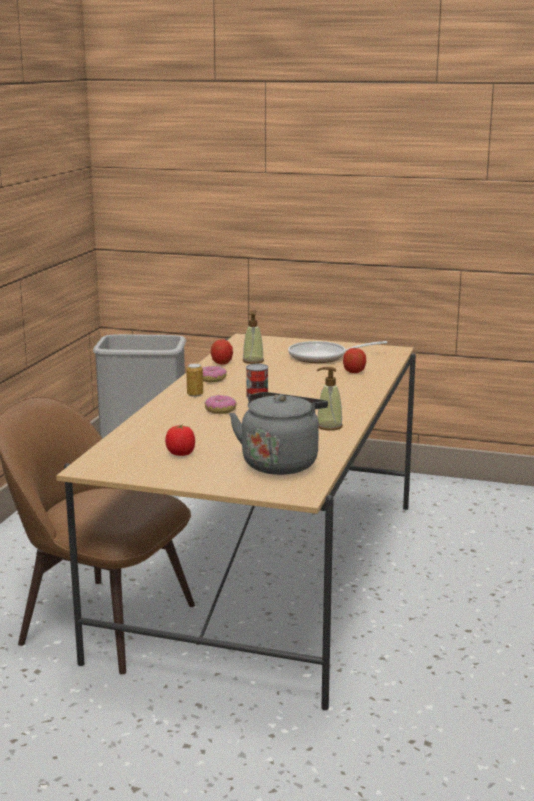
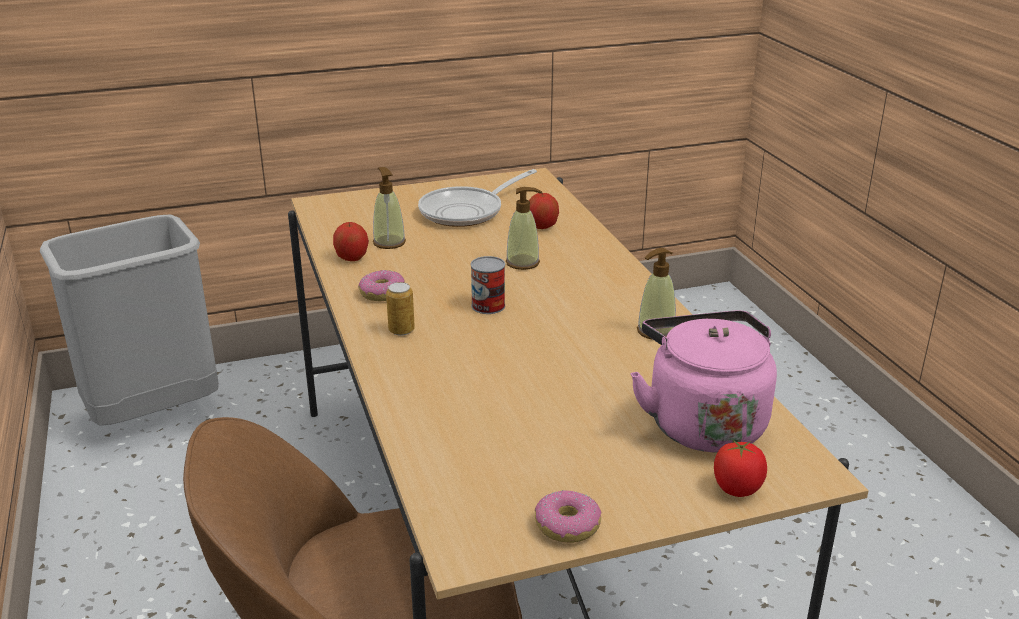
camera: 35 degrees left, 10 degrees up
(181, 454) = (554, 459): tomato -> tomato (737, 489)
(220, 410) = (480, 349): donut -> donut (568, 525)
(281, 462) = (702, 422): grey kettle -> pink kettle
(311, 384) = (523, 263): none -> soap dispenser

